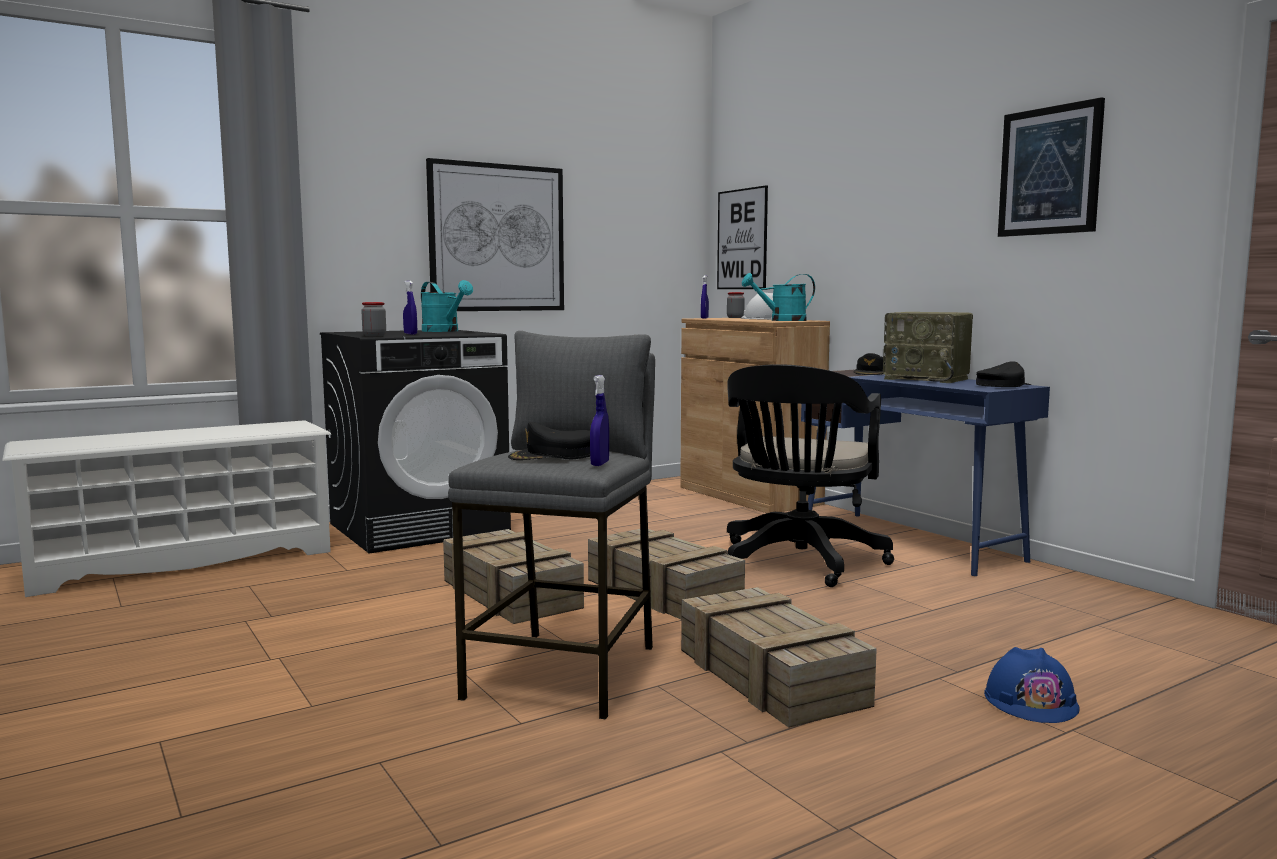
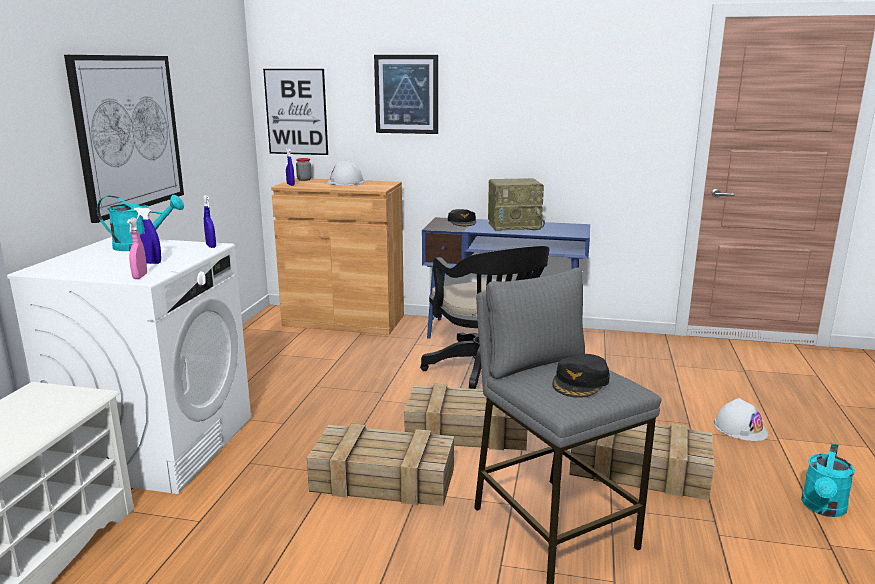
camera: 45 degrees left, 10 degrees up
(374, 336) = (140, 276): jar -> pink spray bottle
(419, 527) = (158, 444): black washing machine -> white washing machine
(599, 464) = (626, 380): blue spray bottle -> blue spray bottle (211, 246)
(782, 320) = (375, 186): turquoise watering can -> turquoise watering can (823, 508)
(1002, 385) = (571, 228): black cap -> none
(1031, 701) = (740, 428): blue hard hat -> white hard hat
(1050, 171) = (586, 87): picture -> picture (406, 94)

